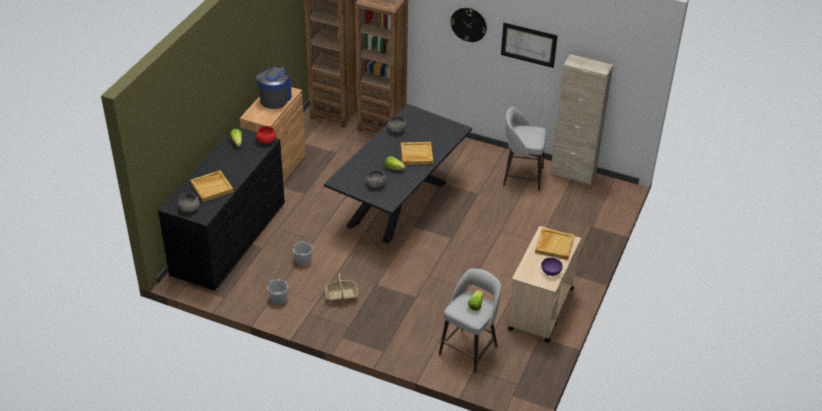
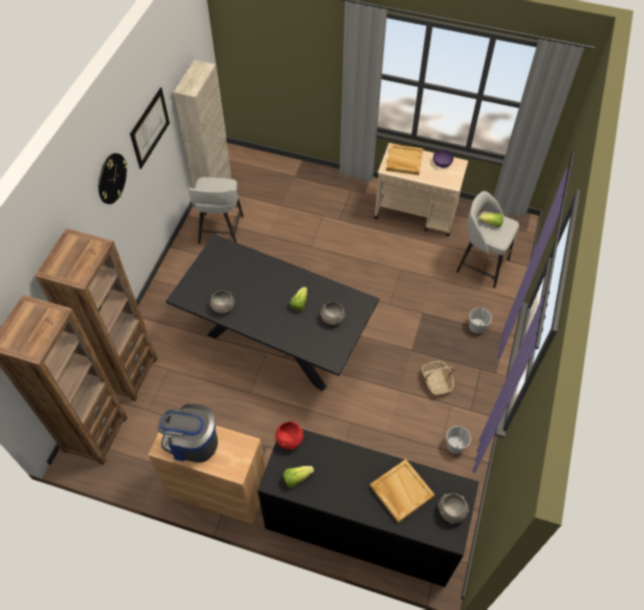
camera: 95 degrees left, 15 degrees up
(303, 260) = (388, 429): white bucket -> white bucket (477, 327)
(416, 155) = (271, 283): beige tray -> none

